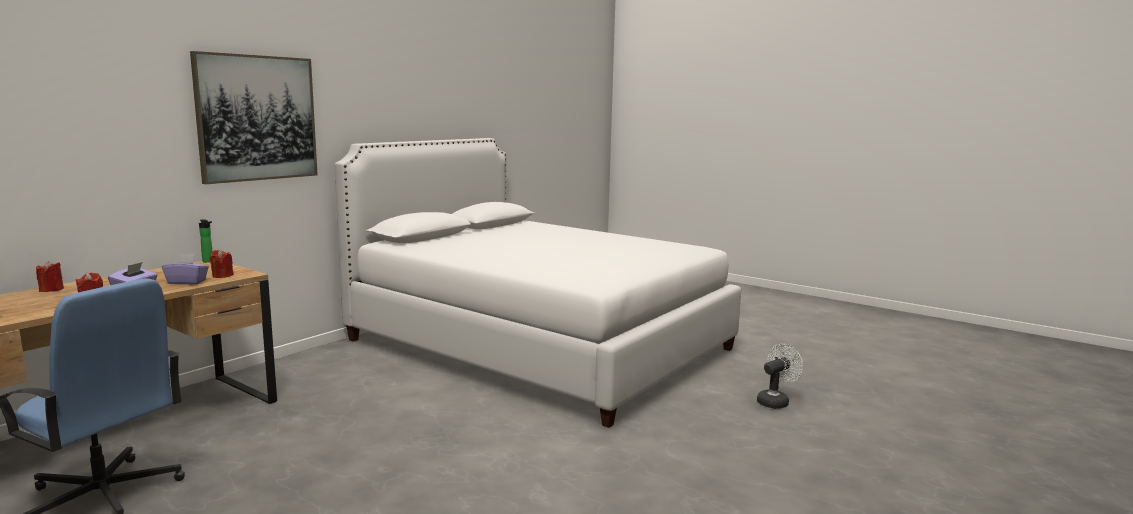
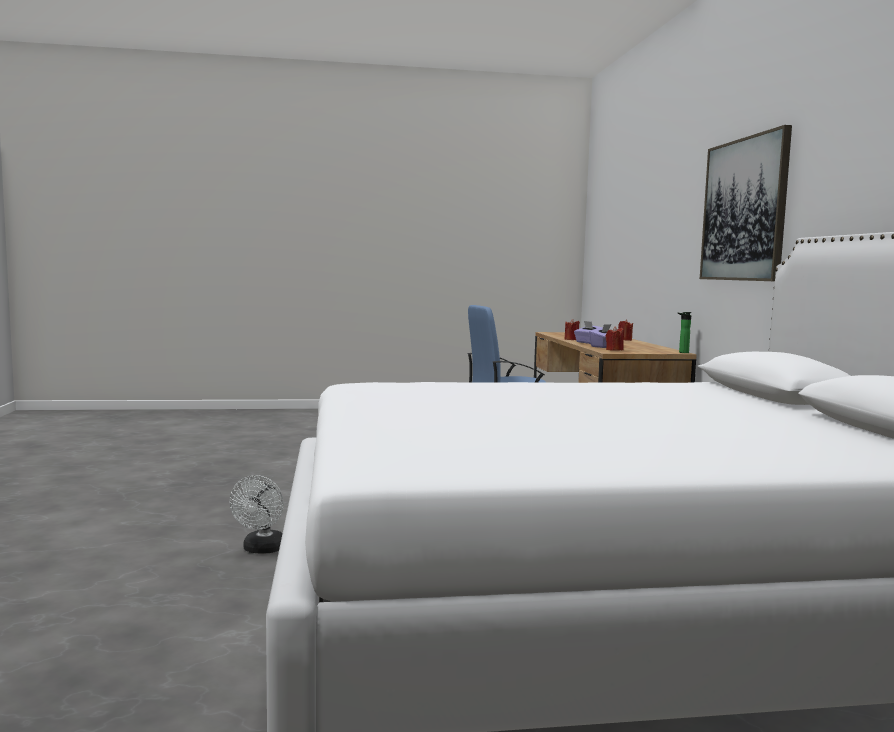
camera: 135 degrees right, 5 degrees down
(775, 401) = (109, 653): white fan -> white fan (262, 550)

